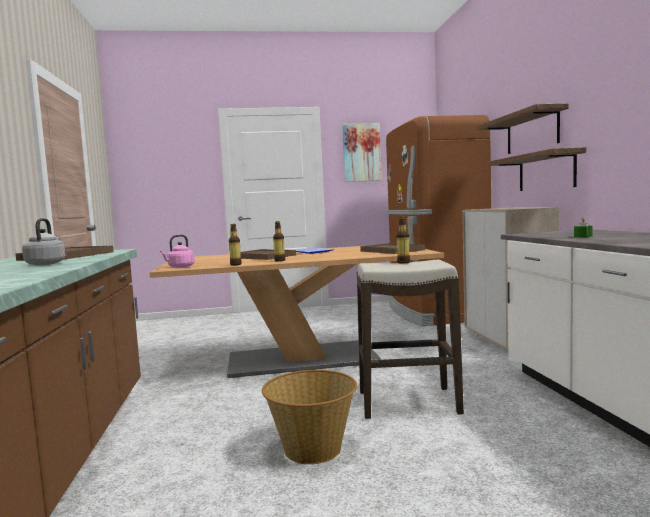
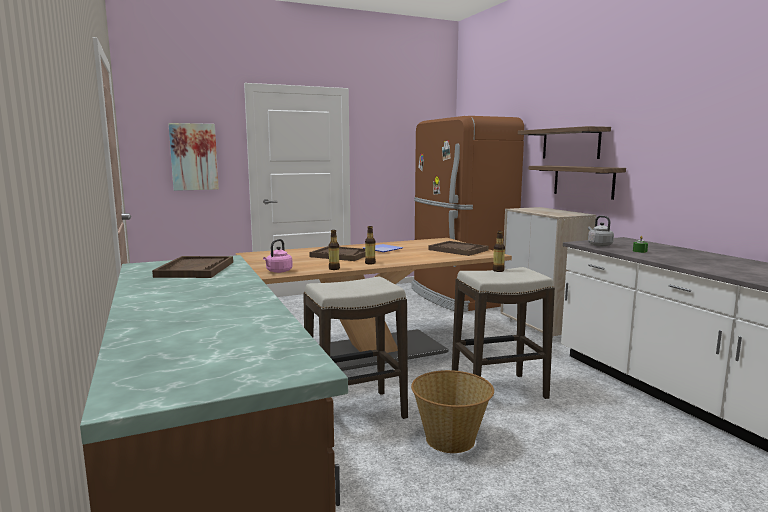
camera: 15 degrees left, 5 degrees up
(46, 264) = (216, 286): grey kettle -> grey kettle (598, 245)
(235, 415) = (355, 413): none -> stool
(361, 152) = (387, 137): picture -> picture (194, 157)

